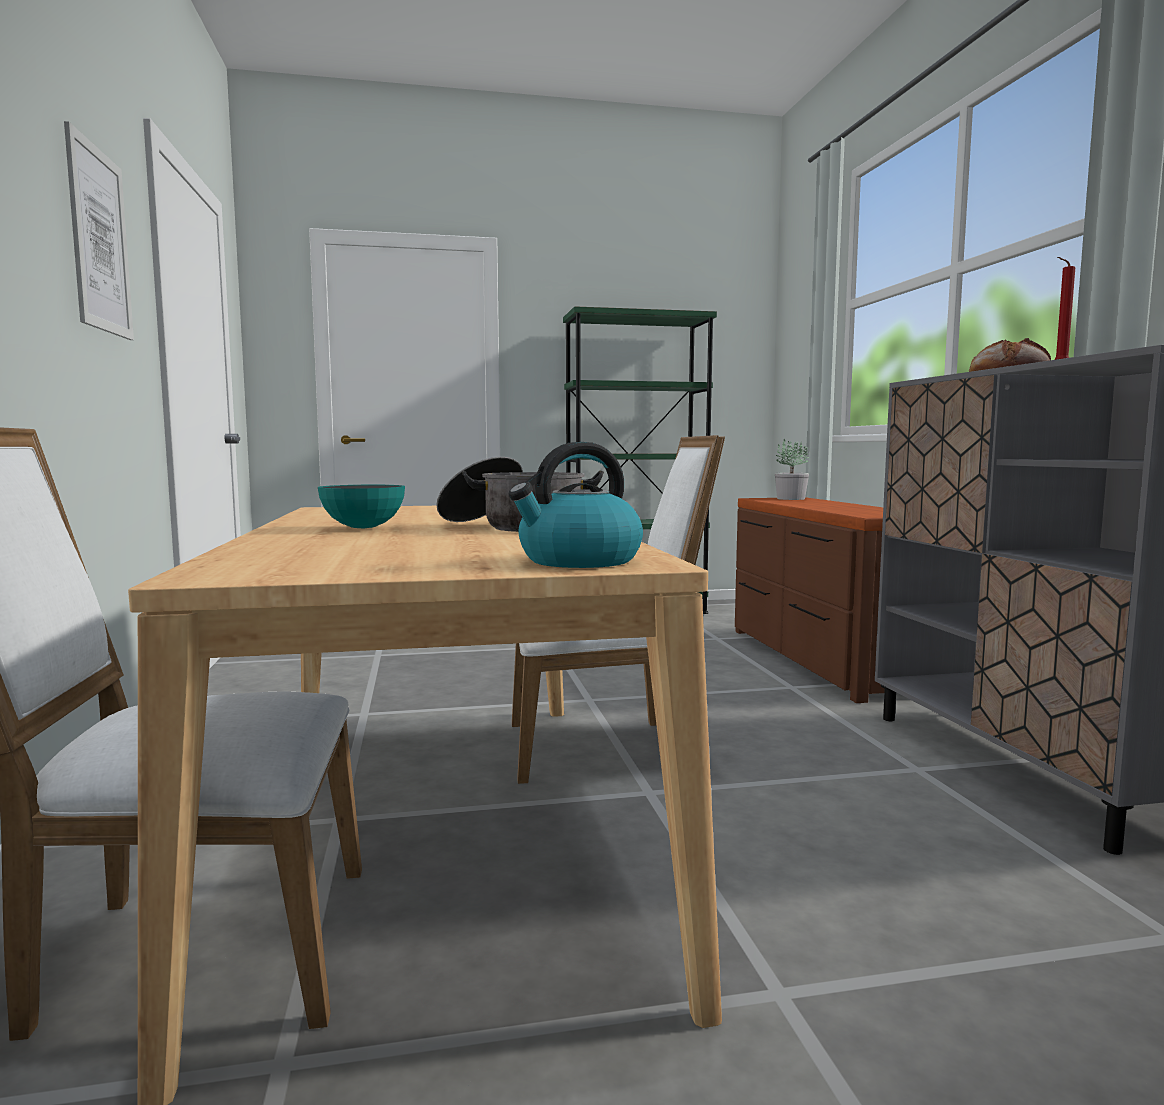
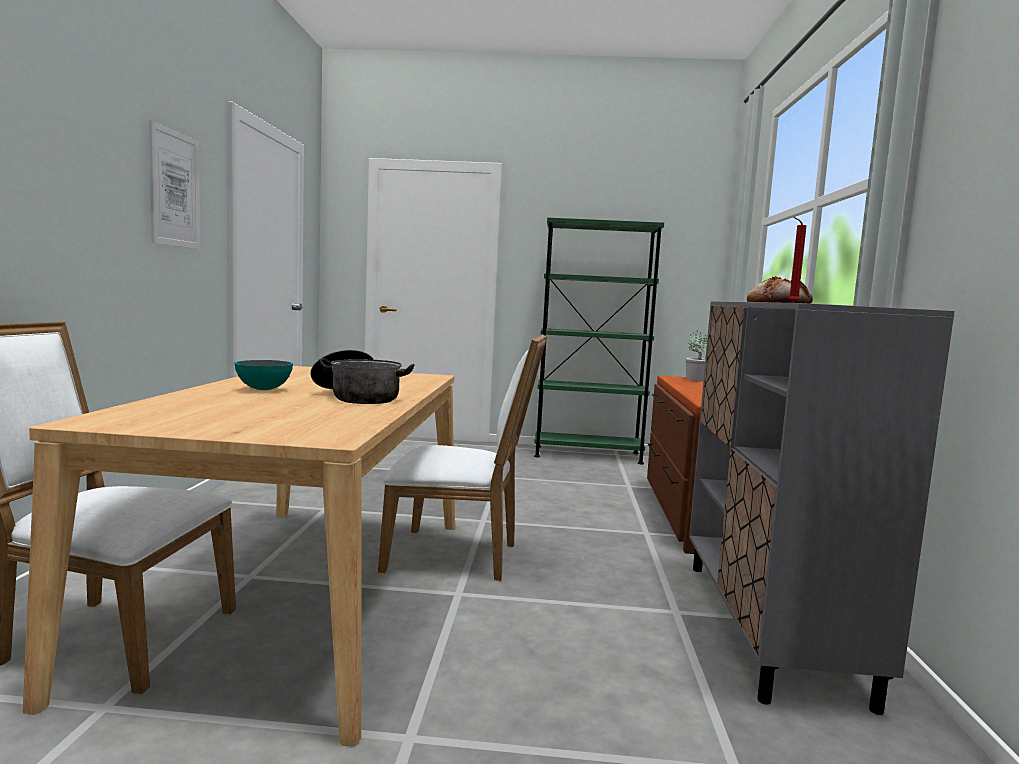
camera: 15 degrees right, 0 degrees up
(578, 561) = (302, 432): kettle -> none

